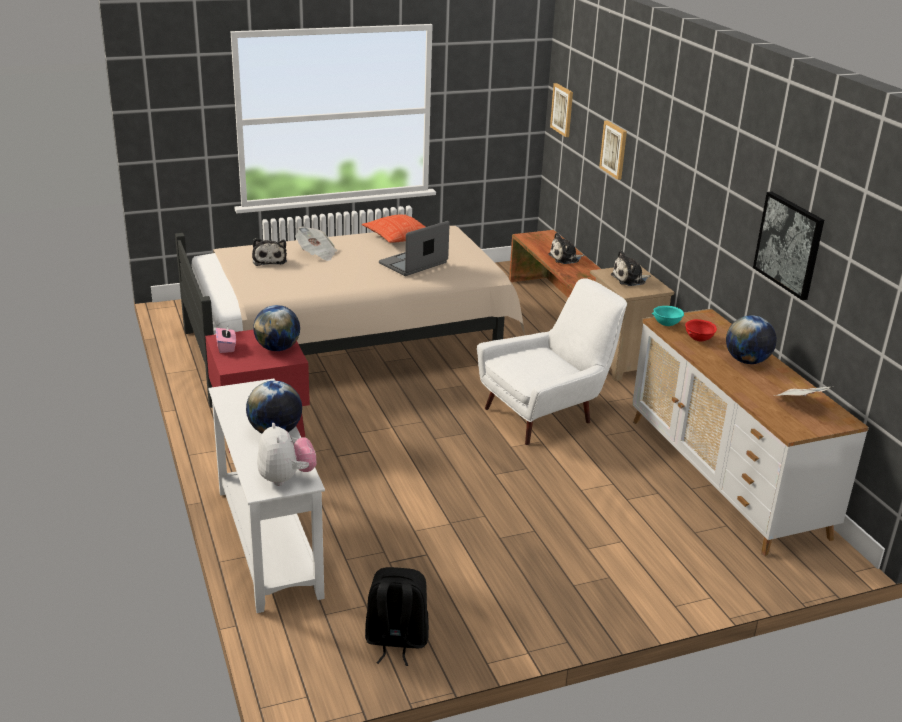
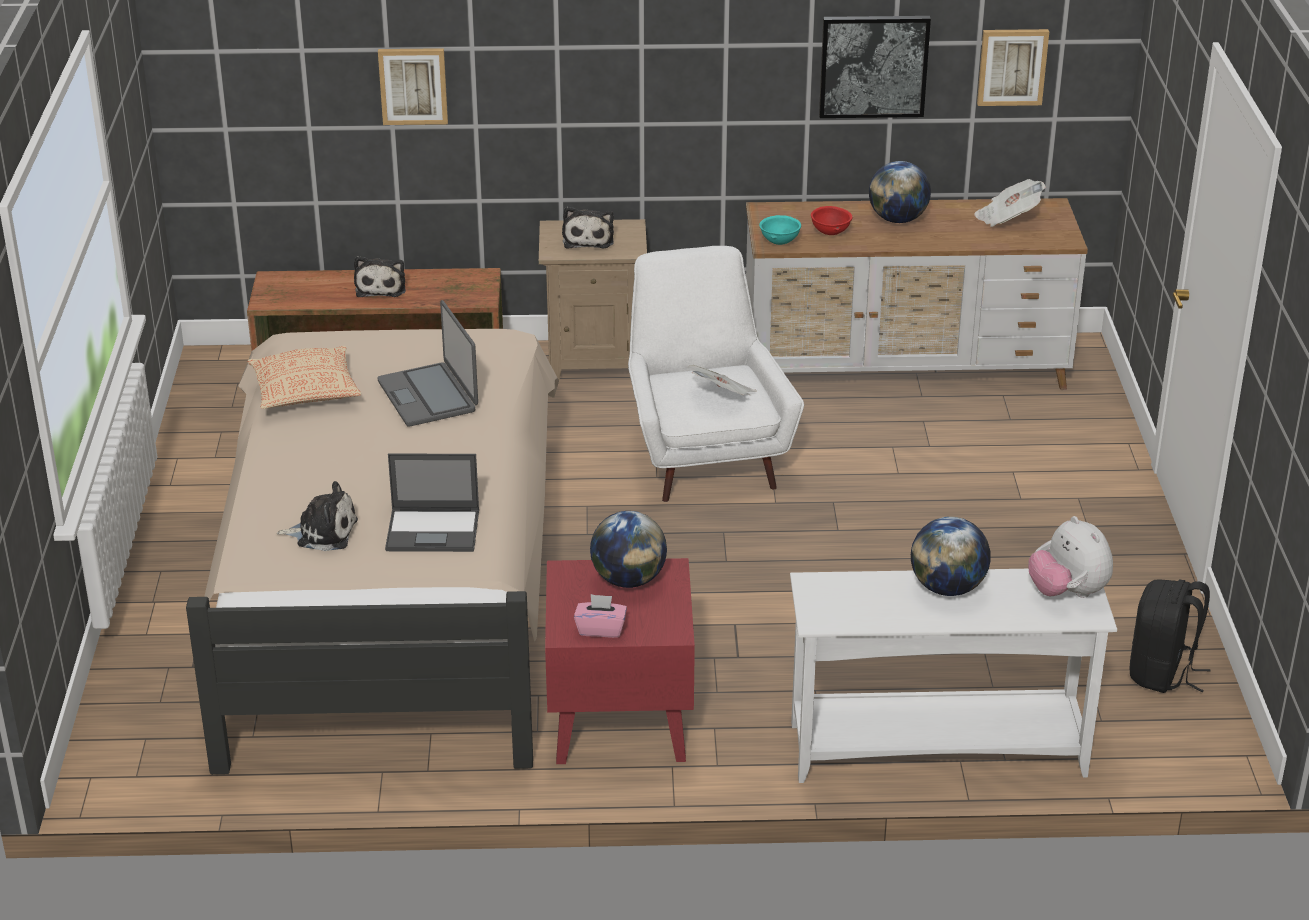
camera: 70 degrees left, 5 degrees up
(282, 283) = (434, 530): none -> laptop
(286, 478) = (1067, 592): plush toy -> plush toy turned 120 degrees counterclockwise
(316, 254) = (328, 481): newspaper -> newspaper (723, 396)
(397, 237) = (305, 393): orange pillow -> beige pillow
(562, 109) = (216, 75): picture -> picture (1012, 66)

